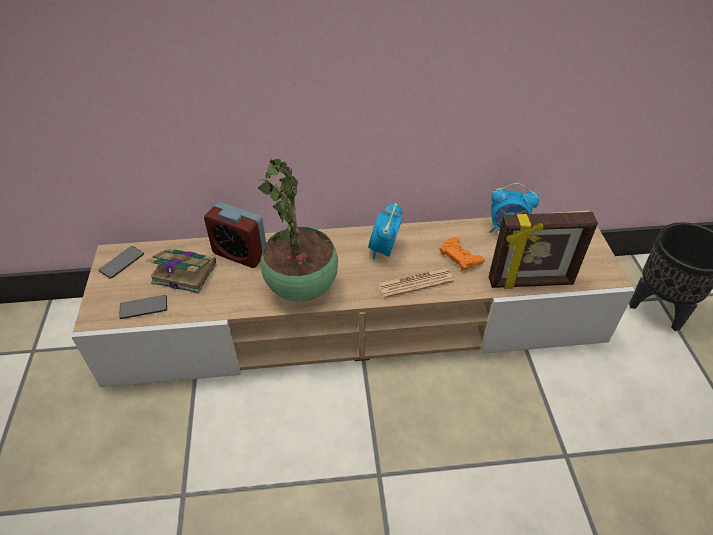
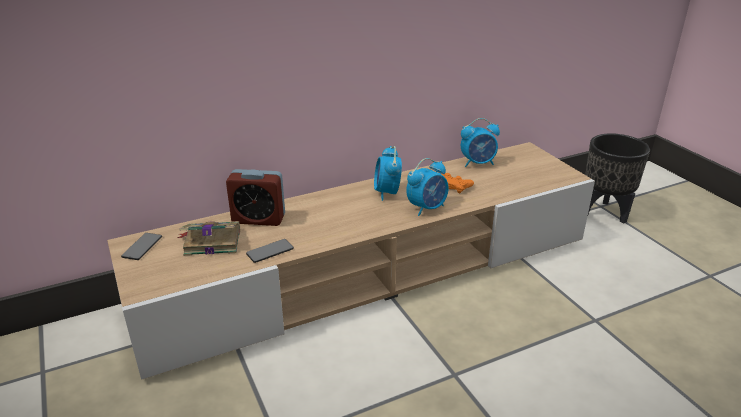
camera: 20 degrees left, 15 degrees down
(143, 307) = (187, 273): phone -> phone (270, 251)
(302, 290) = (333, 231): potted plant -> none
(415, 283) = (427, 208): newspaper -> alarm clock
(530, 283) = (517, 190): picture frame -> none

